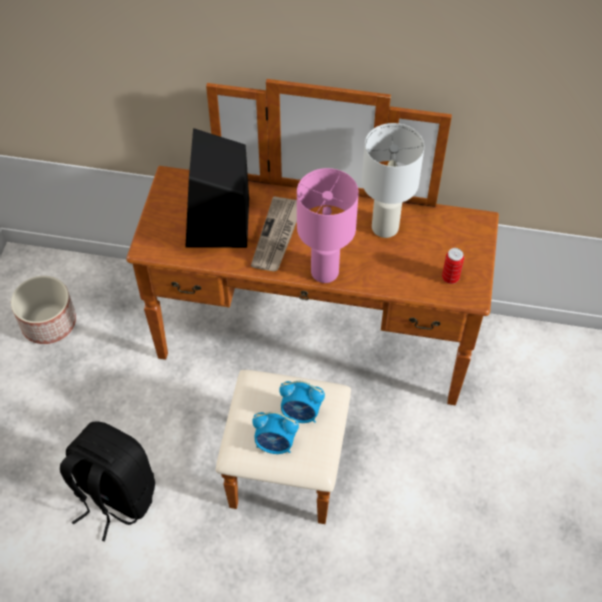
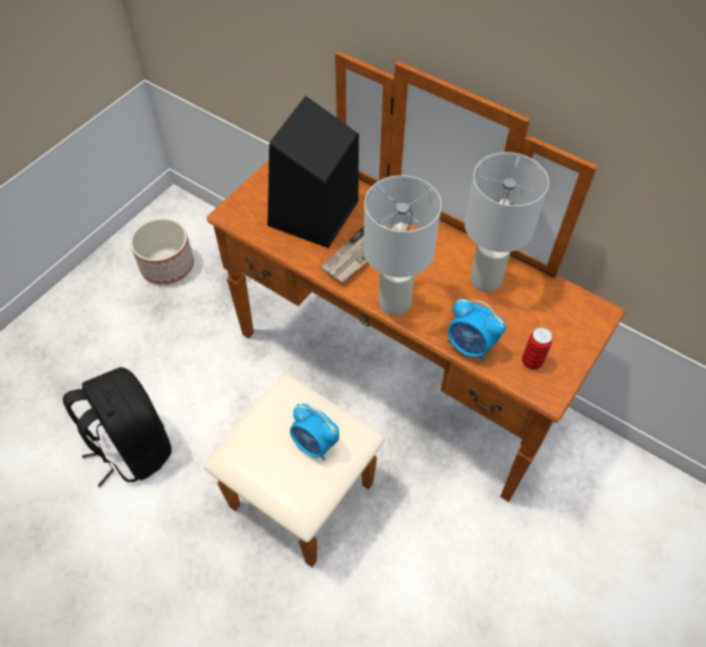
camera: 25 degrees right, 0 degrees up
(275, 444) = (272, 465): alarm clock -> alarm clock (470, 346)
(324, 271) = (394, 301): pink table lamp -> white table lamp

